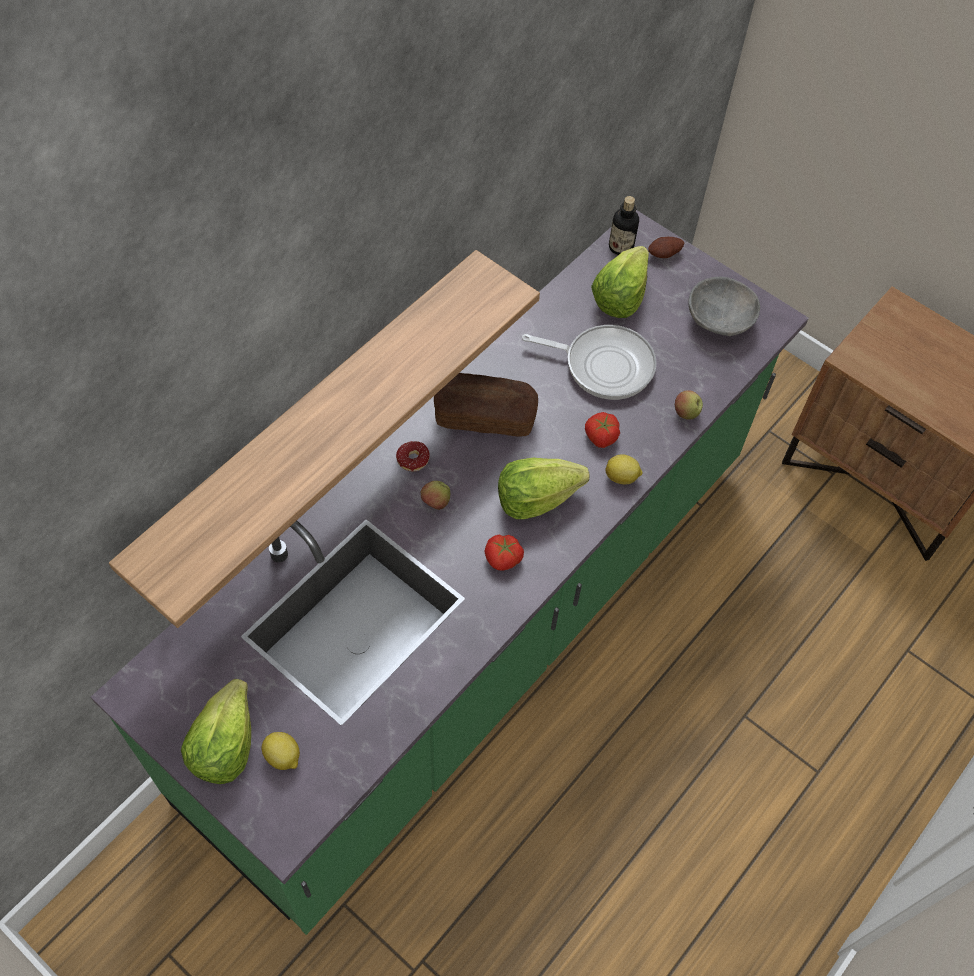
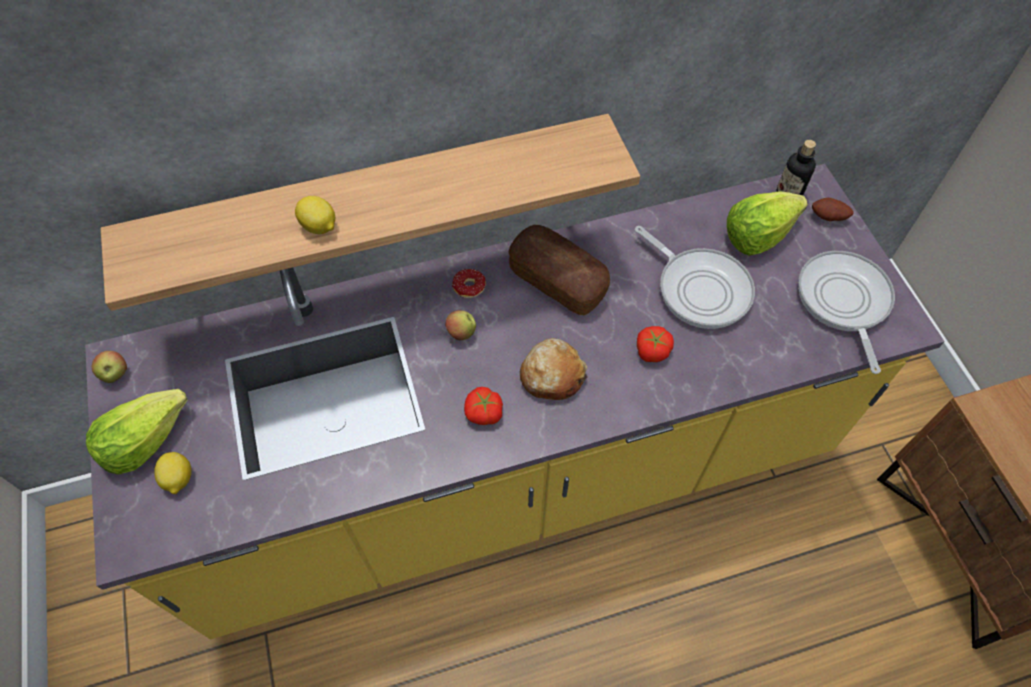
camera: 35 degrees right, 0 degrees up
(478, 627) = (515, 473): green counter -> yellow counter
(536, 498) = (552, 375): lettuce -> bread
(622, 477) = (645, 398): lemon -> lemon (319, 227)
(686, 413) = (751, 370): apple -> apple (115, 374)
(719, 321) = (843, 302): grey bowl -> frying pan

